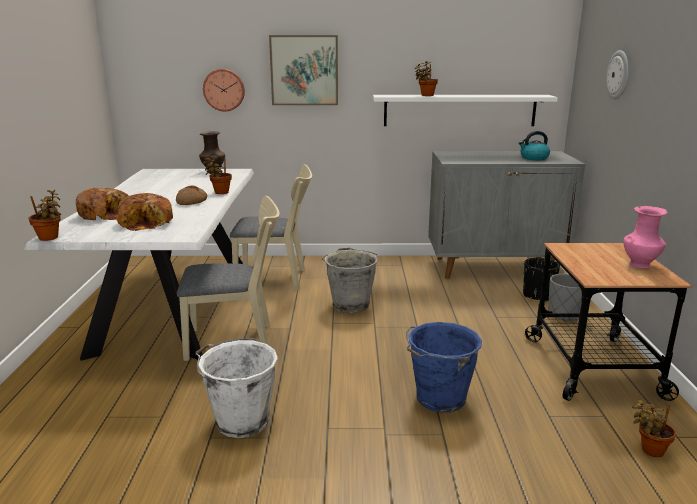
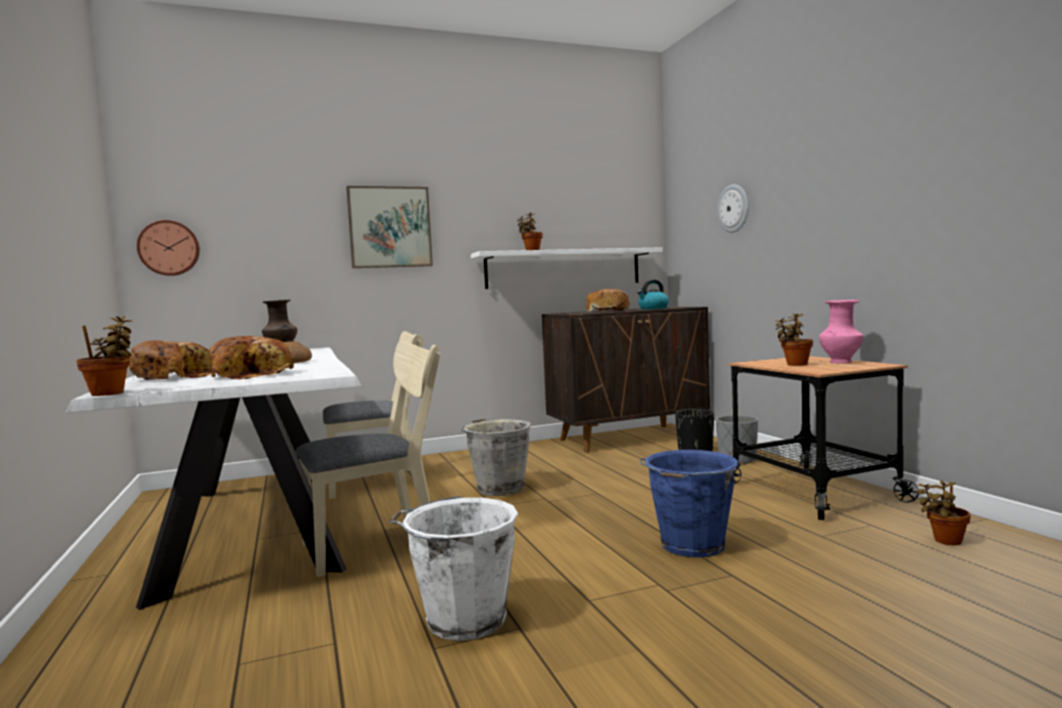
camera: 20 degrees left, 15 degrees down
(220, 192) = (318, 357): potted plant -> potted plant (795, 365)
(224, 90) = (288, 252): wall clock -> wall clock (169, 248)
(487, 157) = (606, 311): none -> bread
(495, 268) = (629, 438): grey cabinet -> brown cabinet

